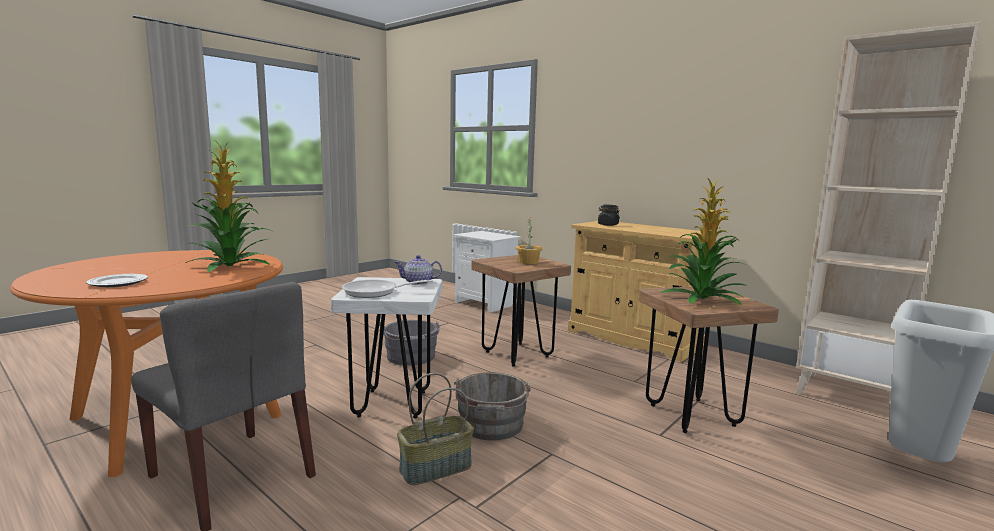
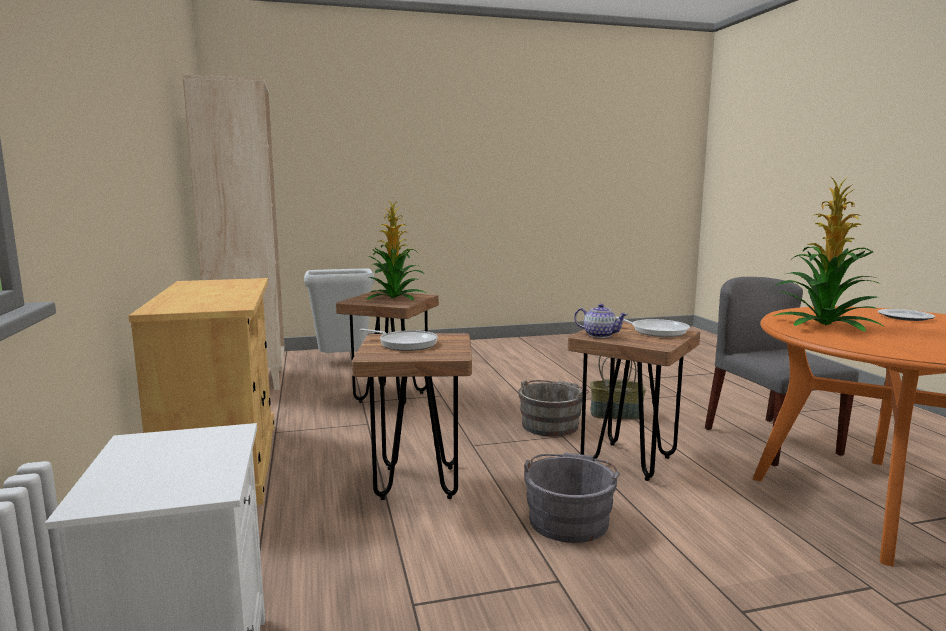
camera: 145 degrees left, 0 degrees up
(392, 404) = (628, 461): white stool -> brown stool
(528, 262) = (405, 344): potted plant -> frying pan
(607, 225) = (213, 302): black jar -> none

